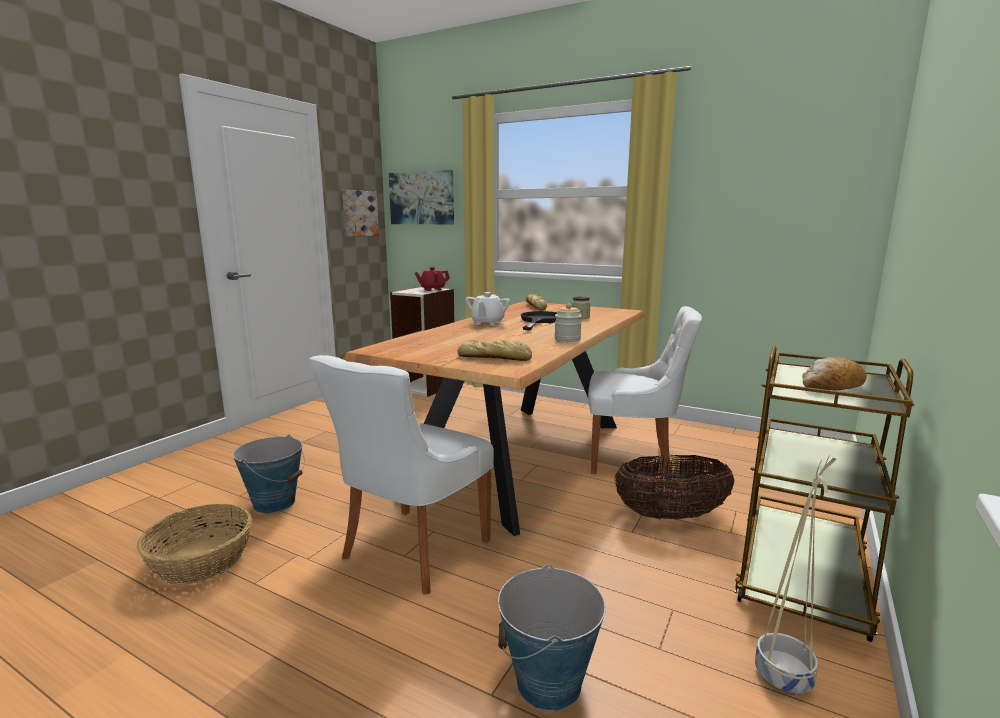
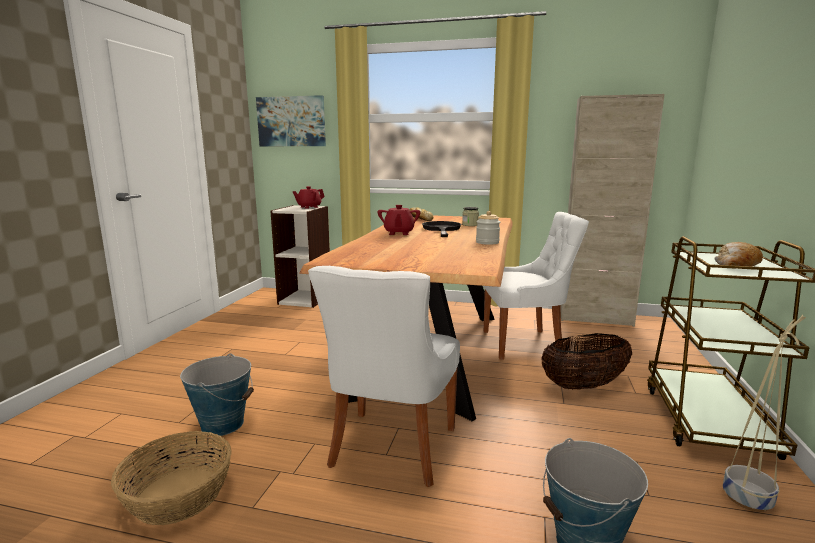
camera: 15 degrees left, 0 degrees up
(359, 213) = (230, 135): picture -> none
(487, 323) = (398, 233): white teapot -> red teapot
(496, 358) = (451, 261): bread -> none
(744, 438) = (595, 318): none -> beige cabinet

